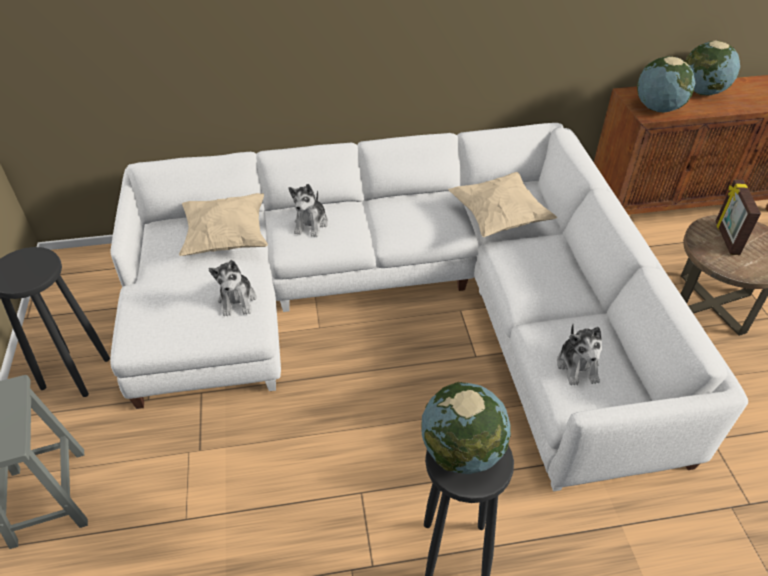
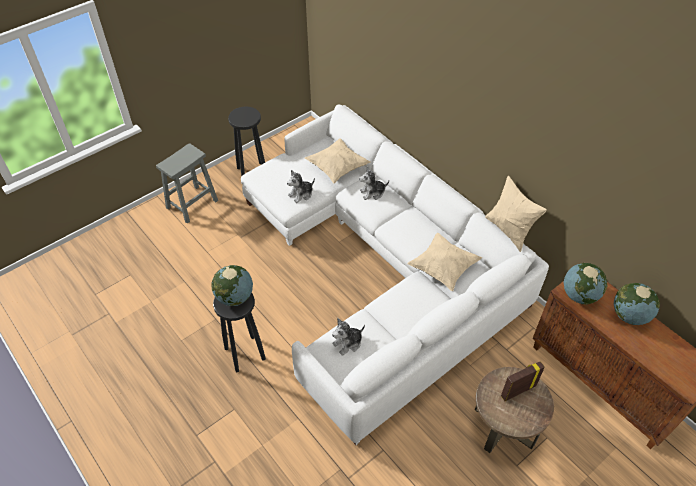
camera: 60 degrees right, 5 degrees up
(510, 123) = (509, 231): none -> beige pillow

